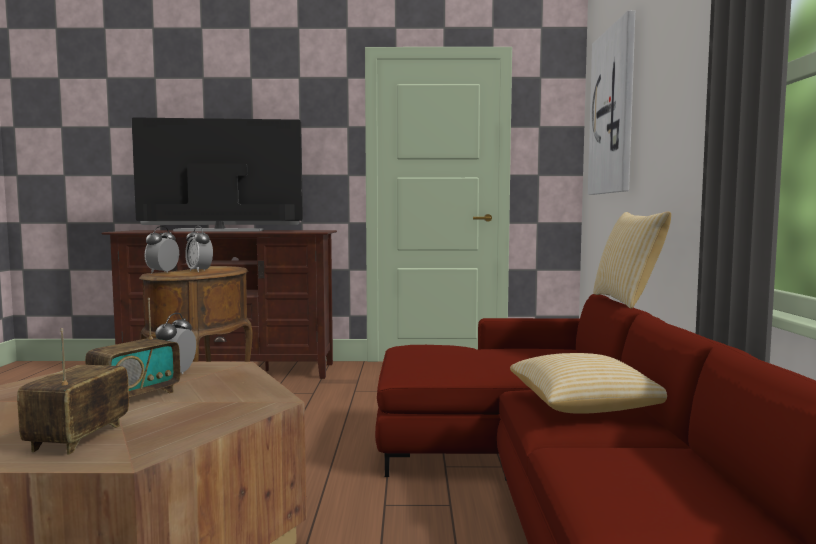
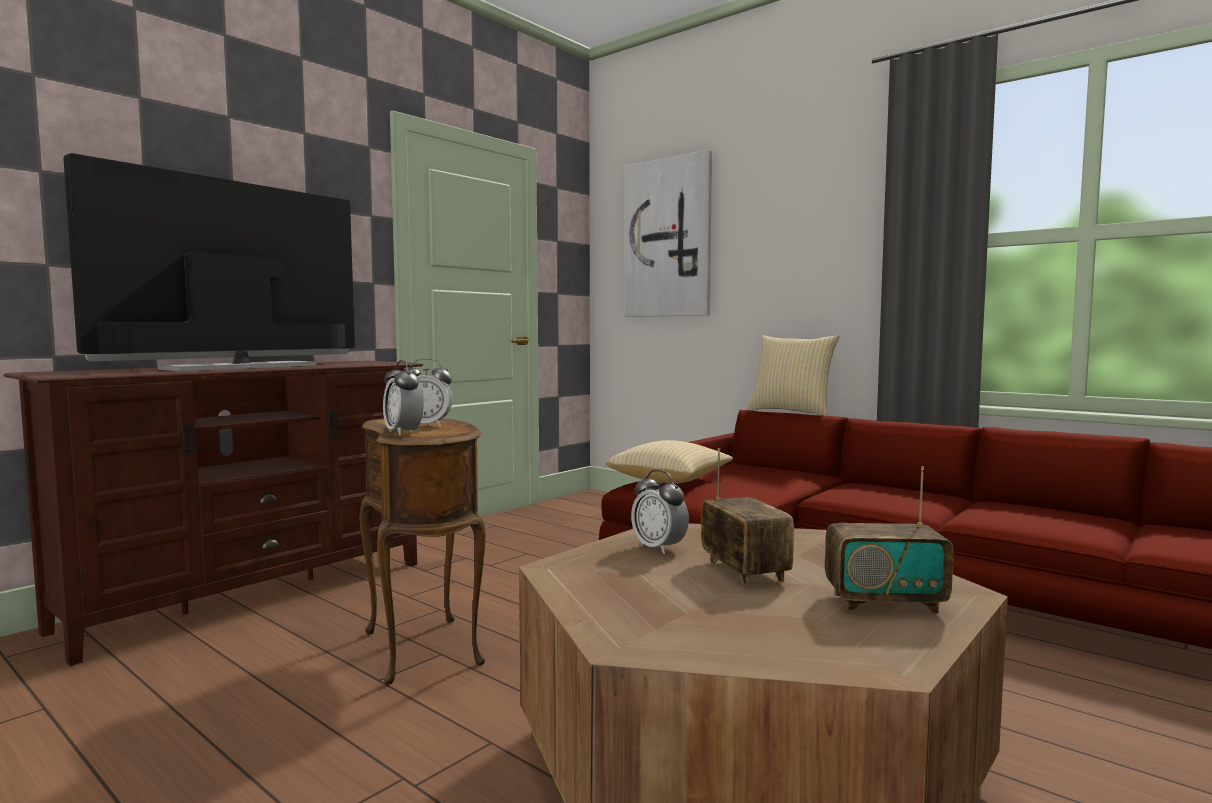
camera: 50 degrees left, 0 degrees up
(79, 438) = (884, 603): radio -> radio turned 45 degrees counterclockwise
(586, 406) = (887, 493): pillow -> pillow (670, 480)

